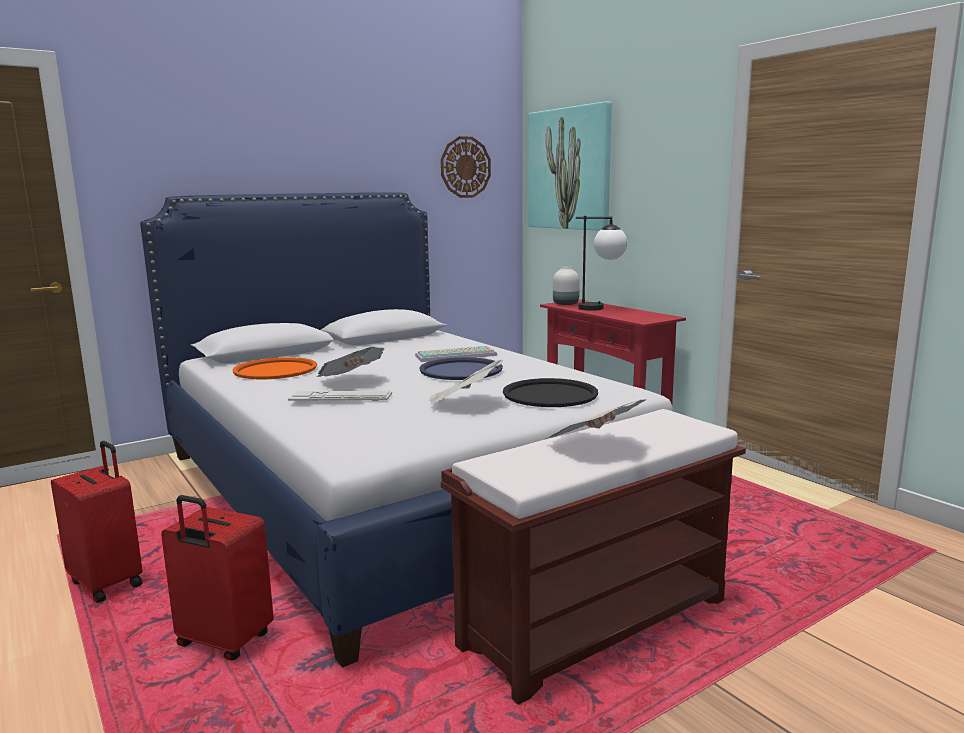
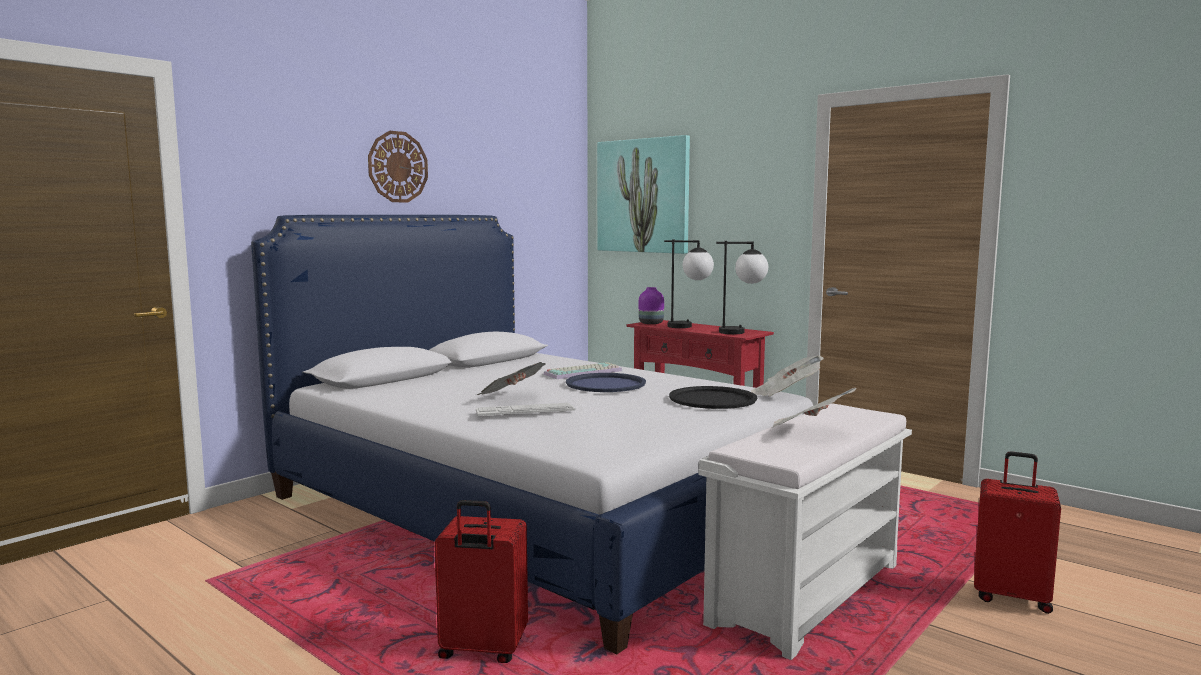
camera: 15 degrees left, 5 degrees down
(108, 583) = (310, 616): red suitcase -> red suitcase (1011, 597)
(275, 370) = (417, 392): orange tray -> none
(463, 403) = (644, 409): newspaper -> newspaper (785, 394)
(465, 167) = (541, 192): wall clock -> wall clock (397, 167)
(565, 304) = (650, 323): white vase -> purple vase
(597, 622) = (807, 593): brown bench -> white bench
(649, 317) = (742, 332): none -> table lamp

